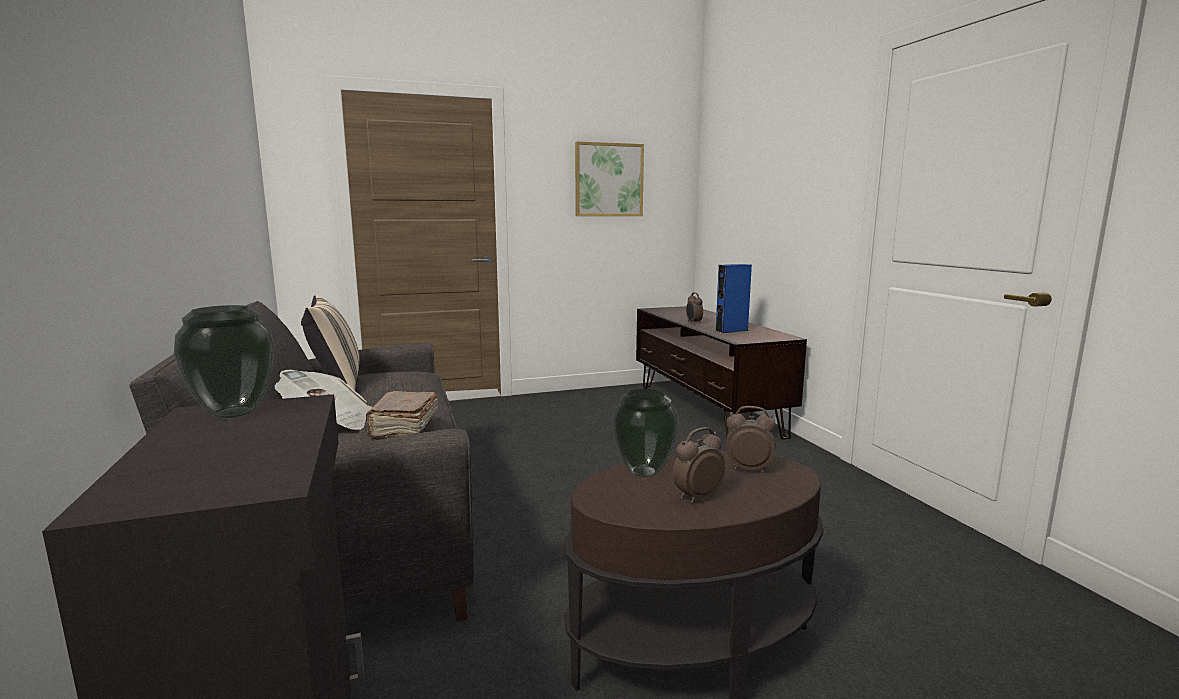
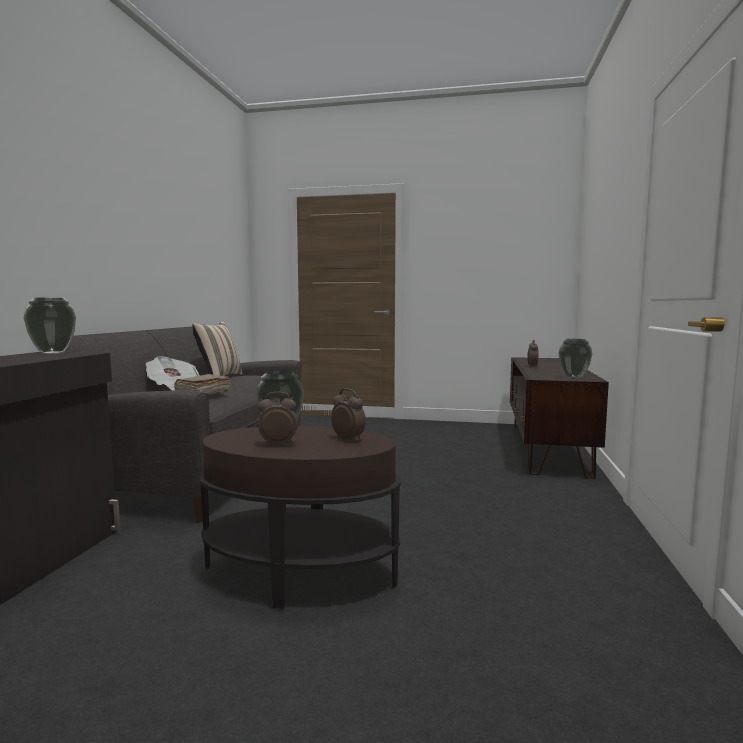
camera: 30 degrees right, 5 degrees down
(608, 180) = (489, 248): picture -> none
(731, 330) = (551, 372): blue speaker -> none
(769, 337) = (573, 378): none -> vase

